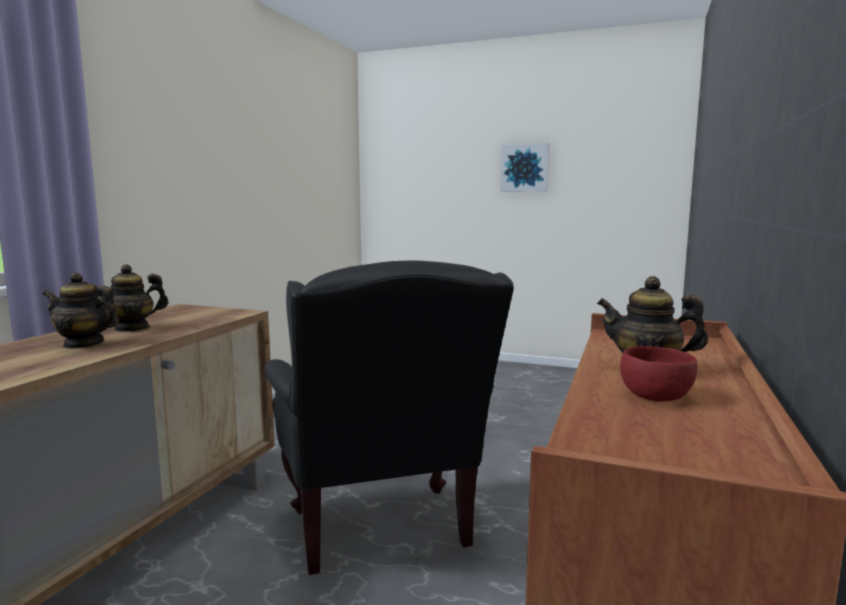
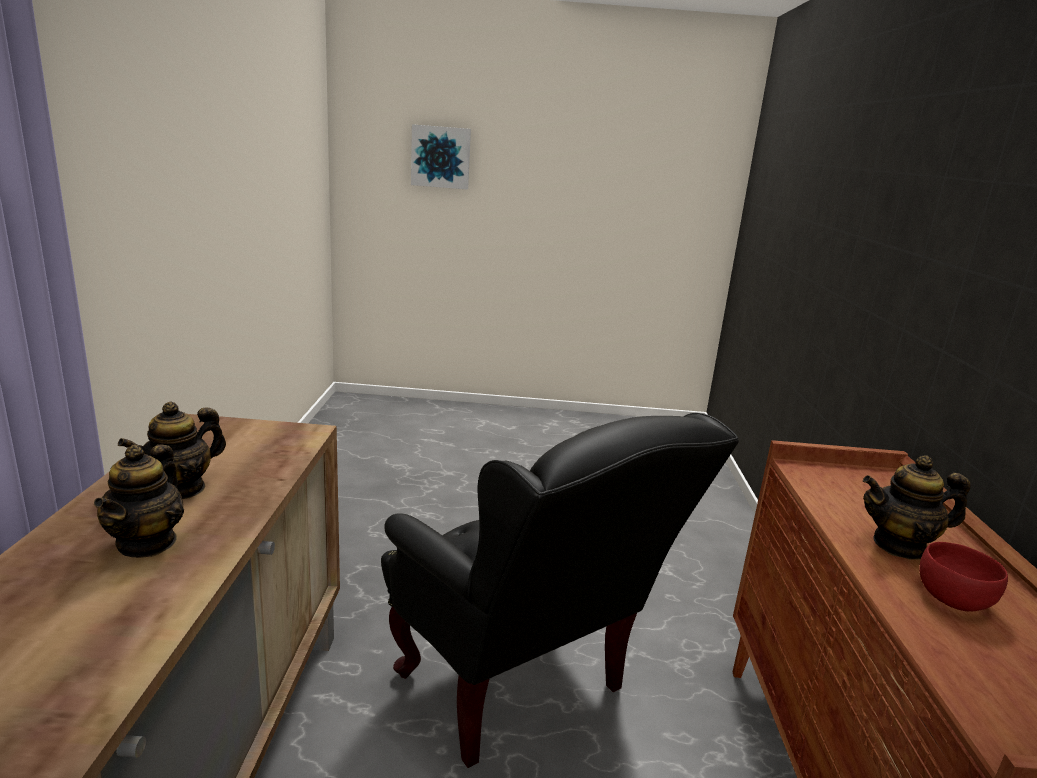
camera: 20 degrees left, 10 degrees up
(83, 344) = (147, 542): teapot -> teapot turned 75 degrees counterclockwise
(525, 168) = (557, 176): picture -> picture (441, 157)

